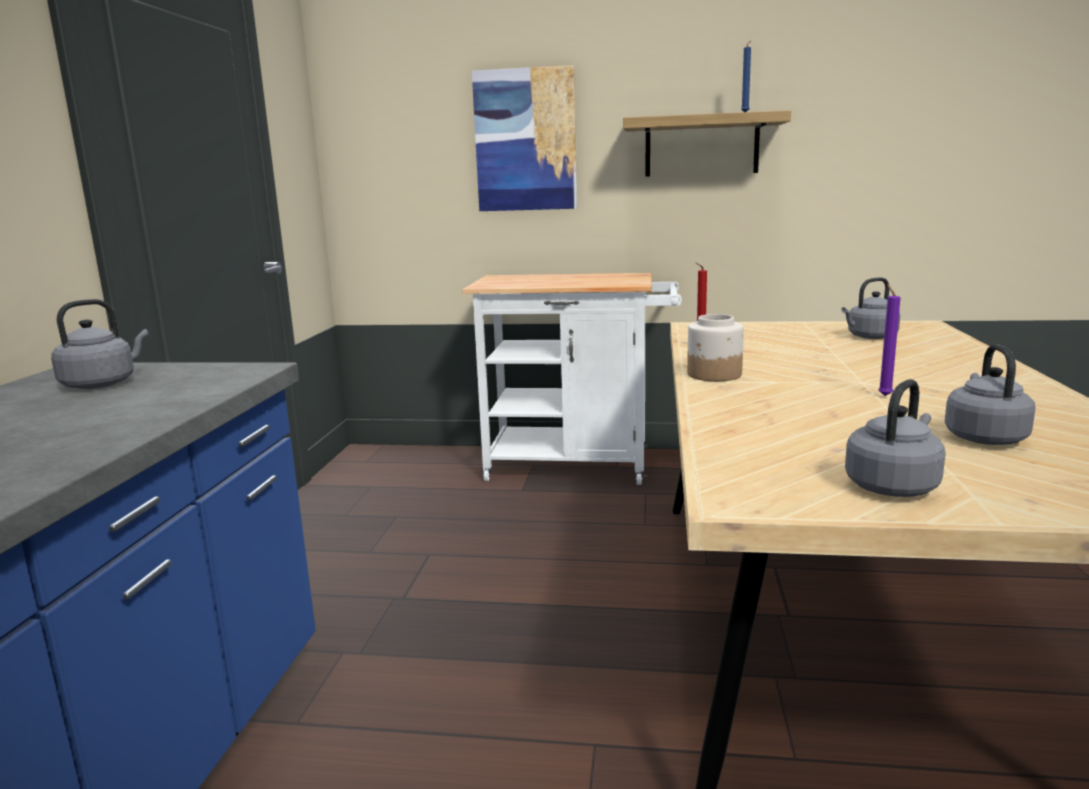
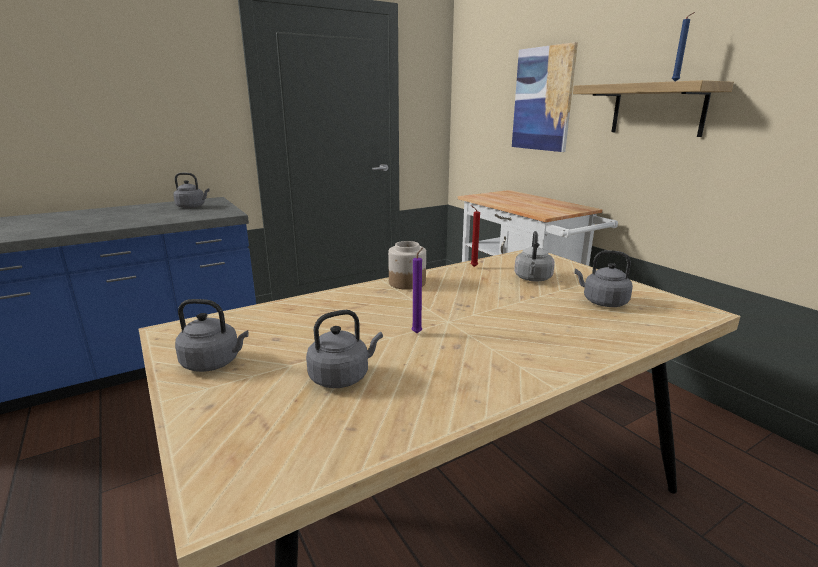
camera: 50 degrees right, 5 degrees up
(775, 340) = (533, 279): none -> grey kettle

